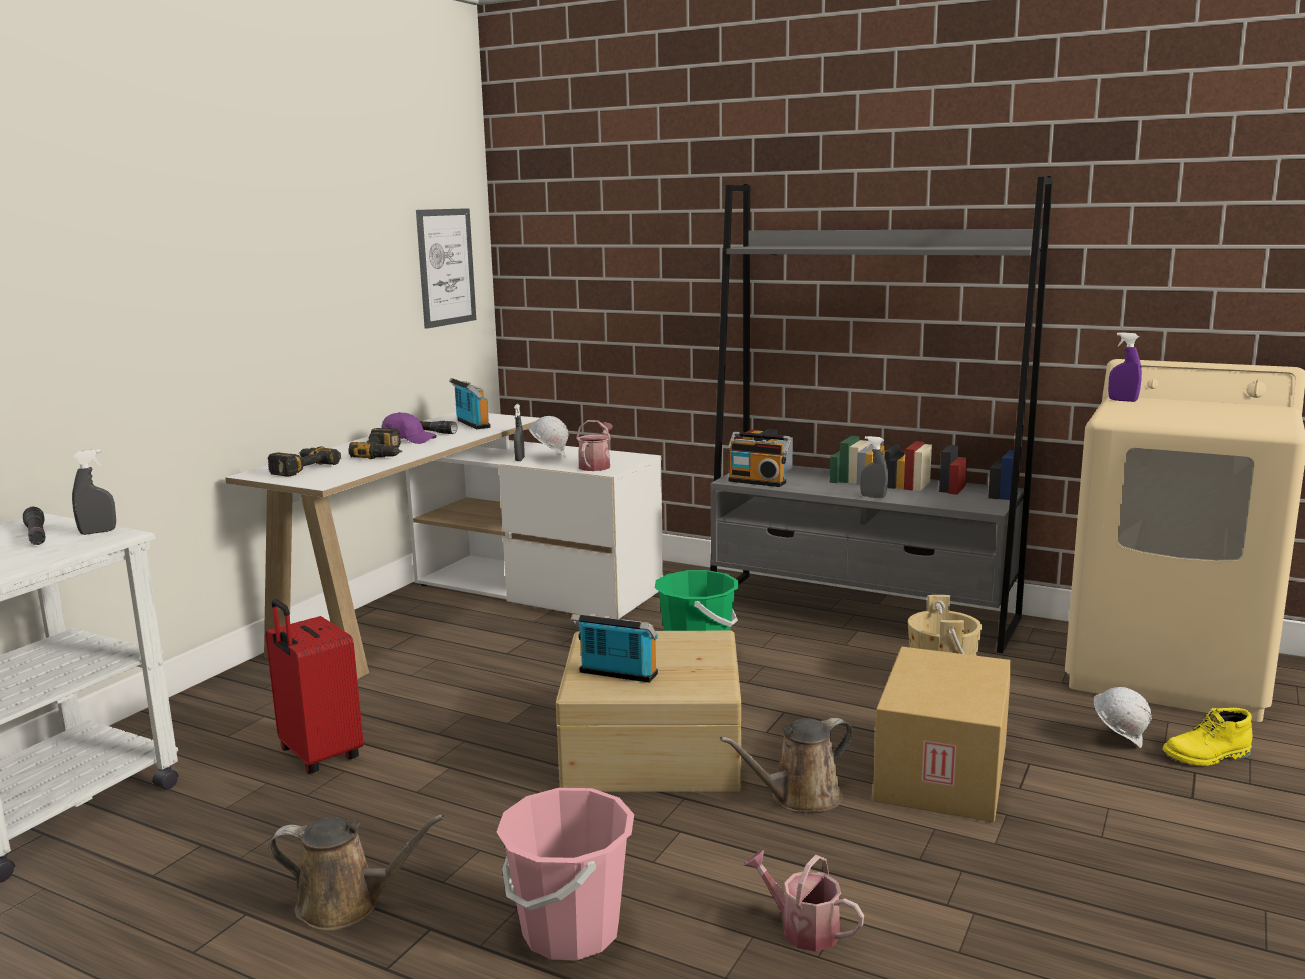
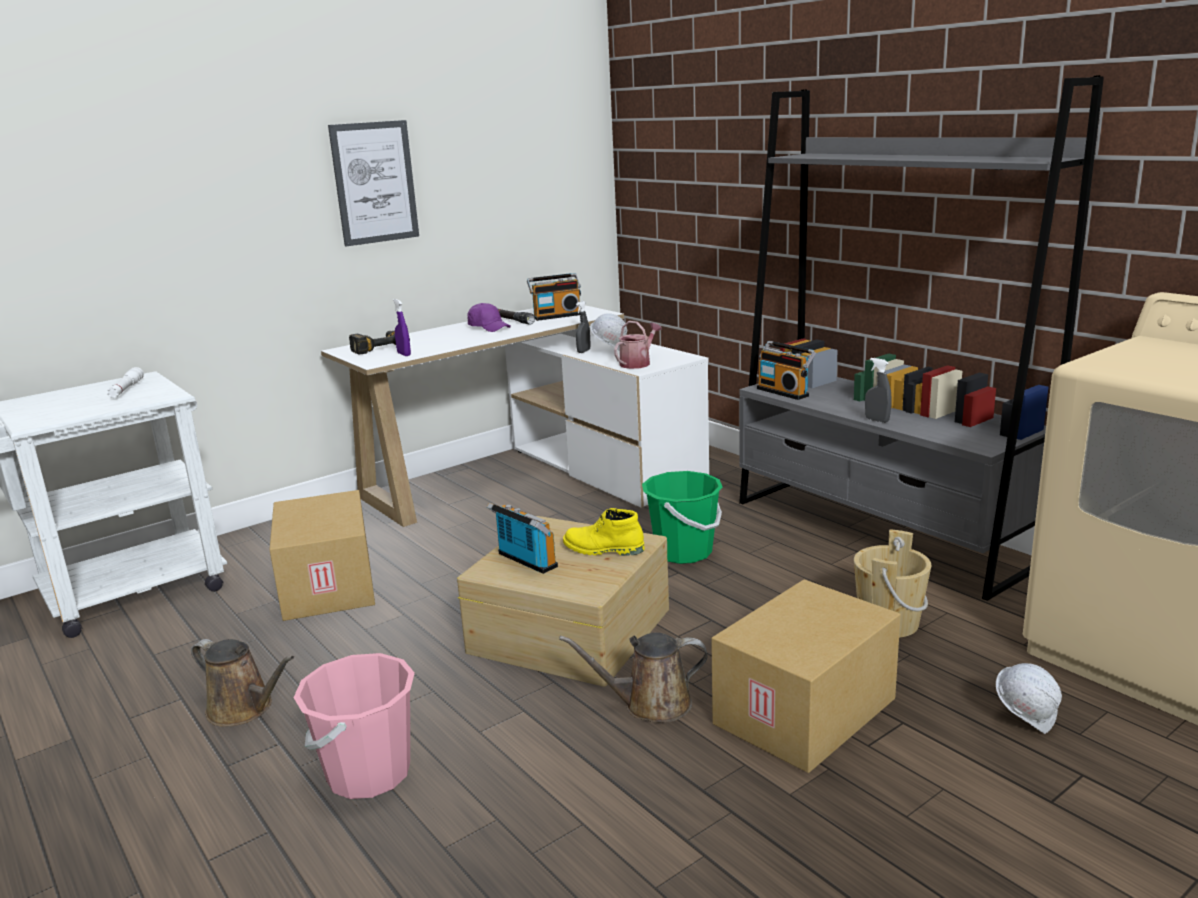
camera: 25 degrees right, 5 degrees up
(36, 535) = (126, 389): black flashlight -> white flashlight
(98, 532) = (162, 391): grey spray bottle -> none
(318, 756) = (326, 585): red suitcase -> cardboard box
(385, 453) = (454, 339): power drill -> none
(446, 267) = (558, 171): picture -> picture (374, 183)
(470, 424) = (556, 316): radio -> radio turned 75 degrees clockwise
(802, 928) = (542, 825): watering can -> none
(1122, 400) = (1142, 343): purple spray bottle -> purple spray bottle (404, 354)
(1207, 756) = (1116, 761): yellow boot -> yellow boot (603, 549)

